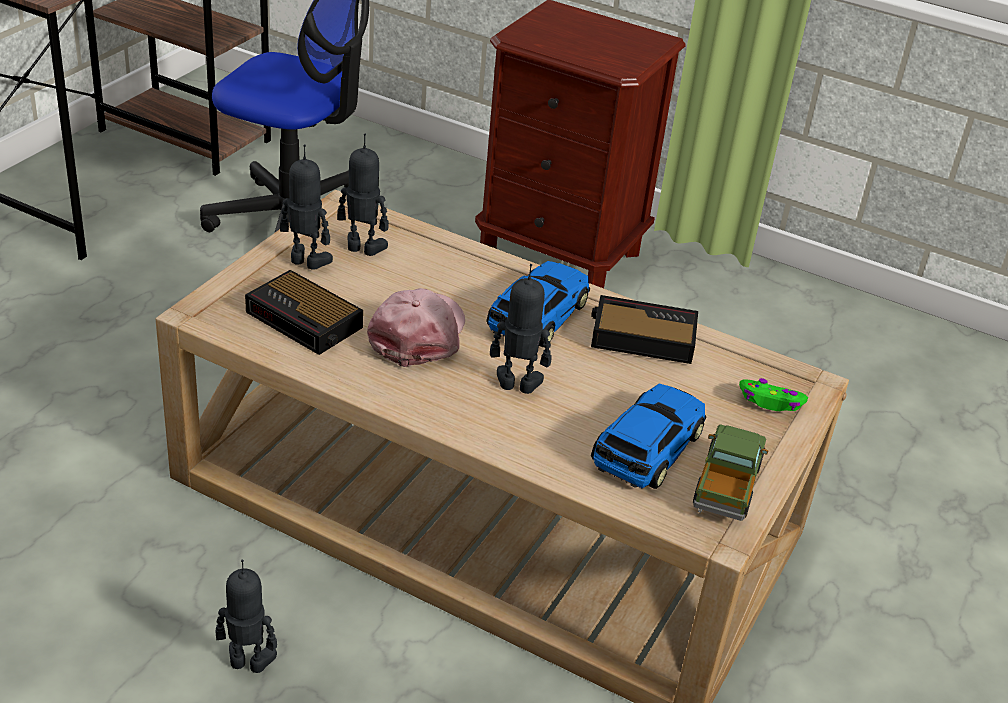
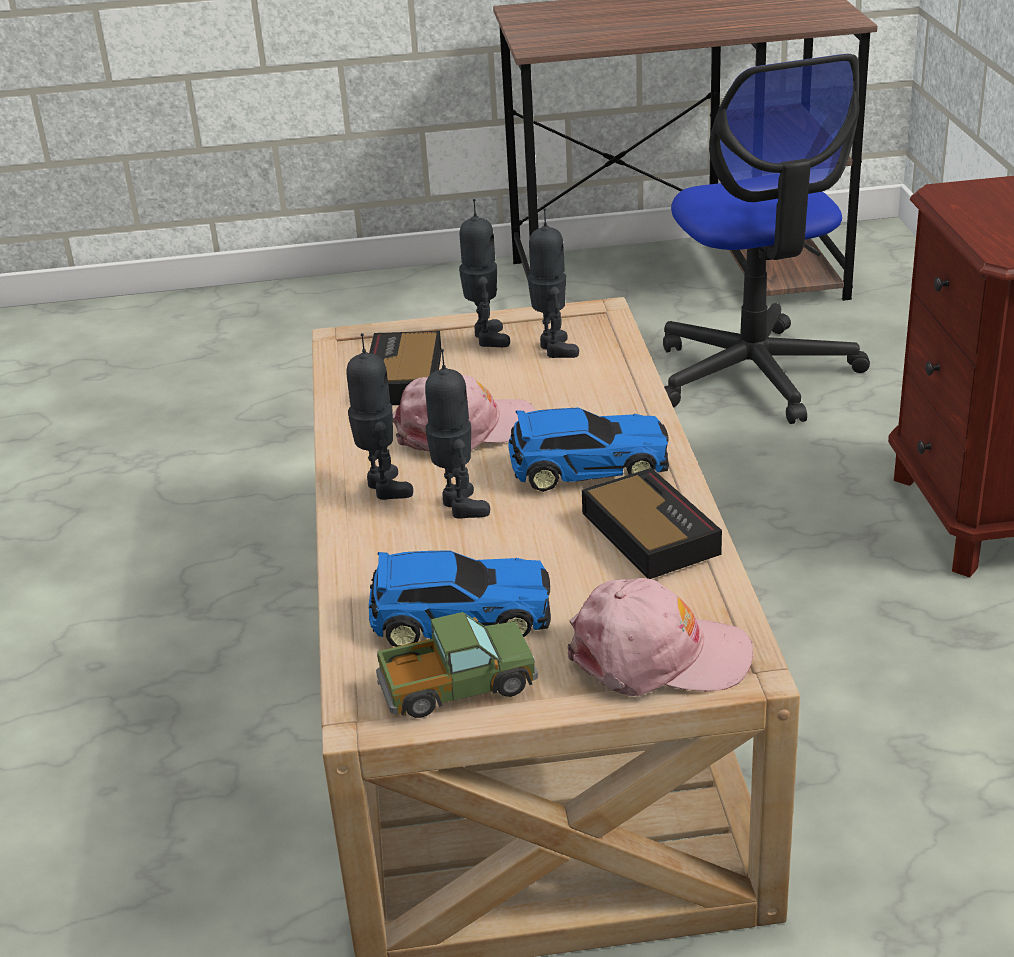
camera: 60 degrees right, 5 degrees down
(248, 663) = (174, 662): toy robot -> toy robot (382, 489)
(771, 402) = (658, 656): green game controller -> pink cap

